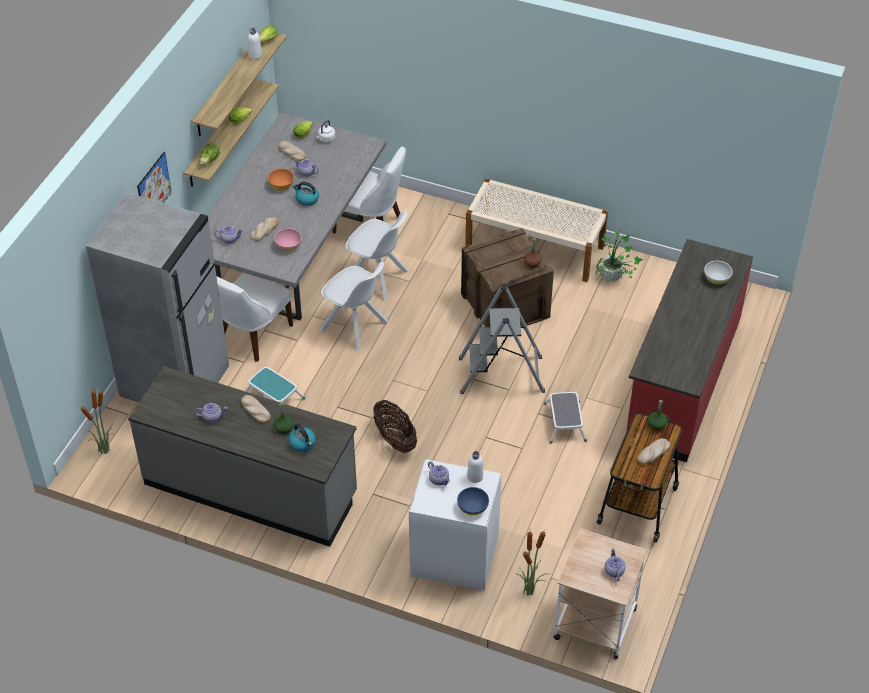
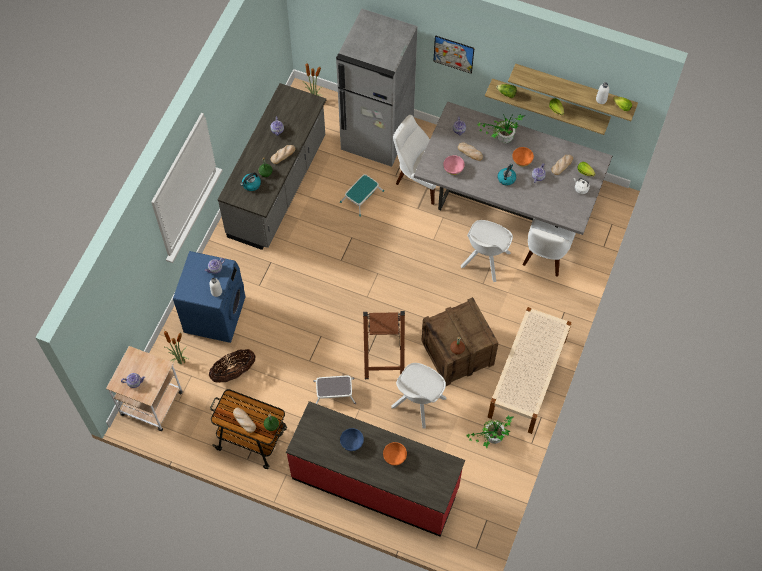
camera: 90 degrees right, 15 degrees up
(249, 202) = (501, 140): none -> potted plant
(354, 326) = (432, 246): white chair -> white chair (418, 403)
(395, 439) = (320, 275): basket -> basket (233, 372)
(455, 553) = (216, 314): white washing machine -> blue washing machine
(472, 507) = (189, 290): blue bowl -> blue bowl (352, 442)
(502, 374) = (383, 349): grey step ladder -> brown step ladder
(691, 296) = (394, 456): none -> orange bowl
(716, 278) = (416, 479): white bowl -> none

